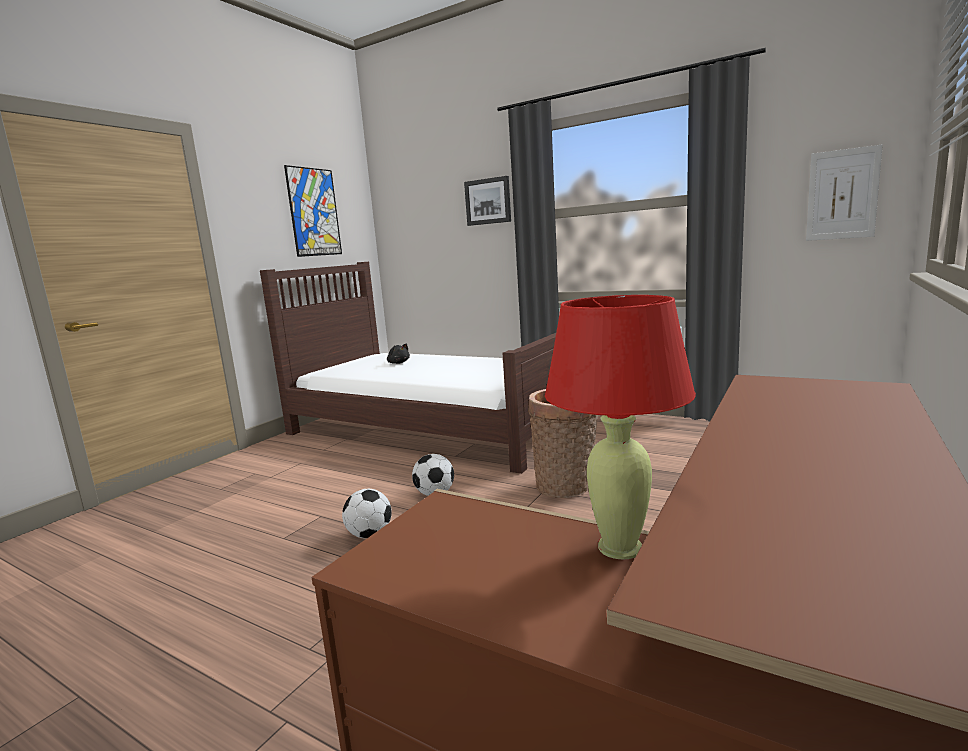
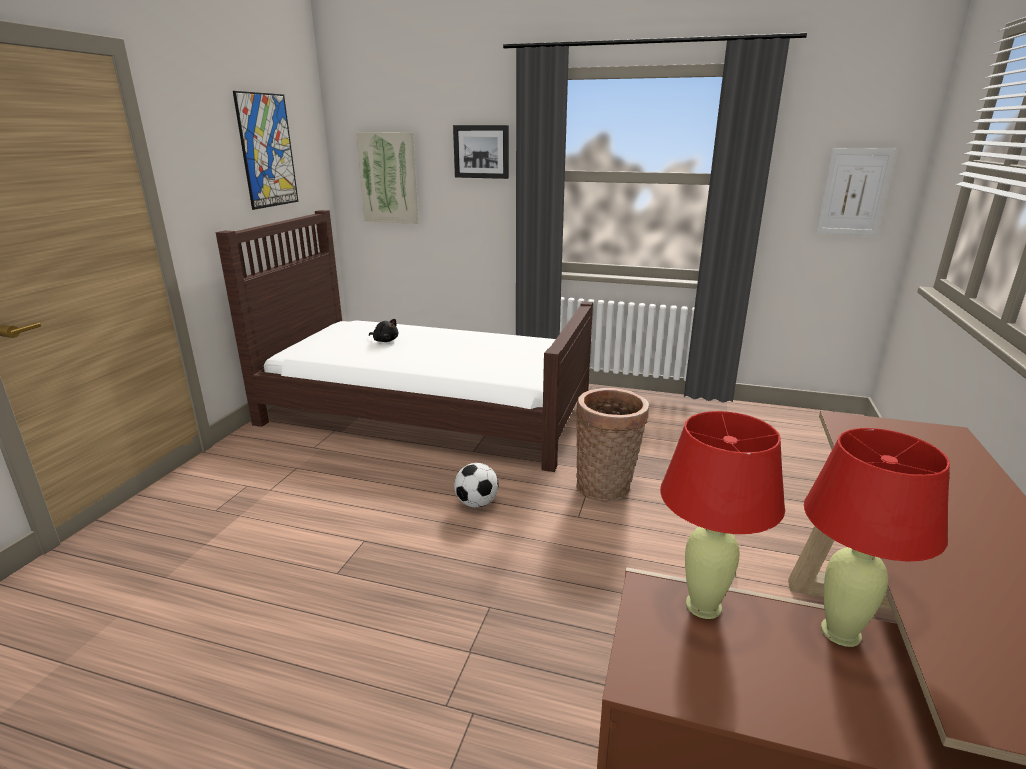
camera: 15 degrees left, 10 degrees up
(369, 534) = (433, 561): football -> none
(418, 233) = (389, 178): none -> picture
(484, 518) = (703, 606): none -> red table lamp

